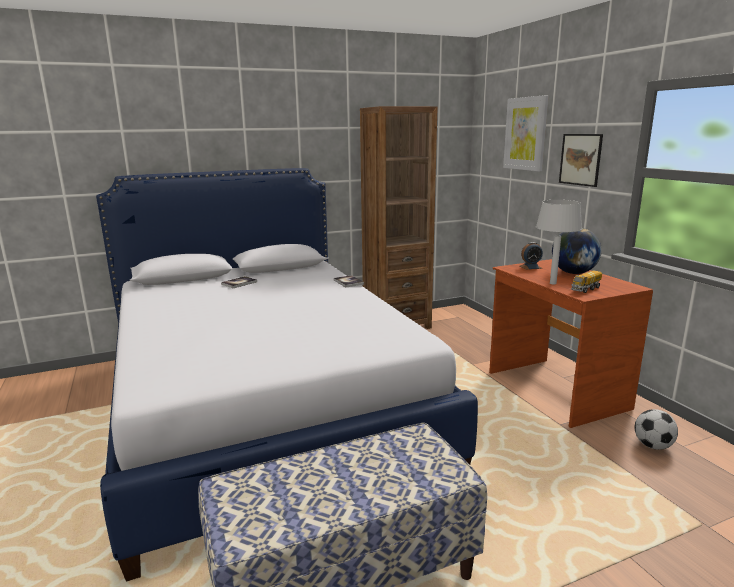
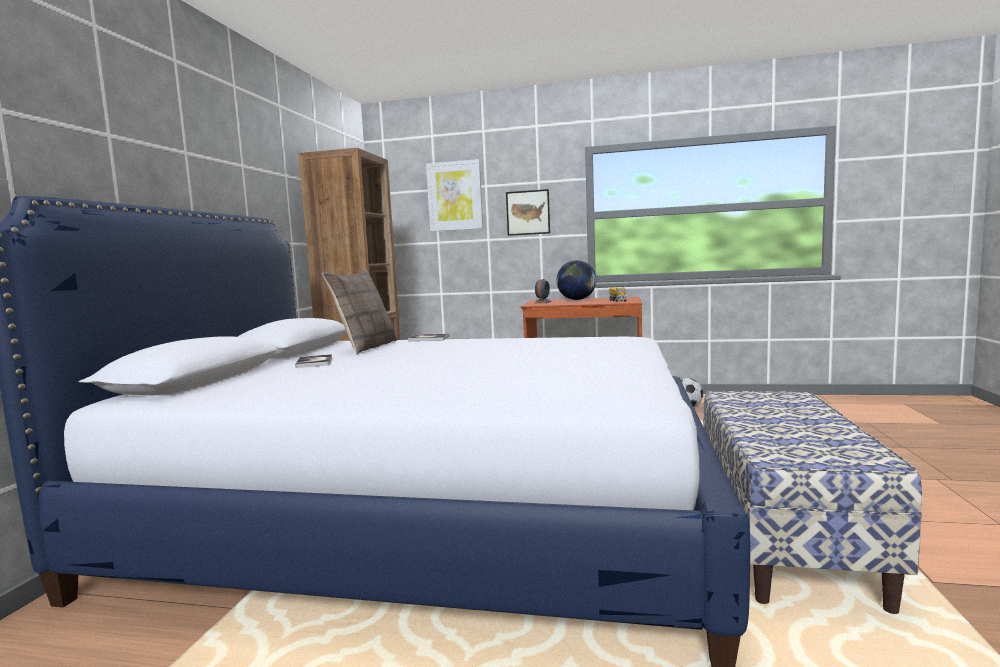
camera: 55 degrees left, 10 degrees down
(300, 278) = (366, 347): none -> pillow
(553, 283) = (592, 302): grey table lamp -> none

